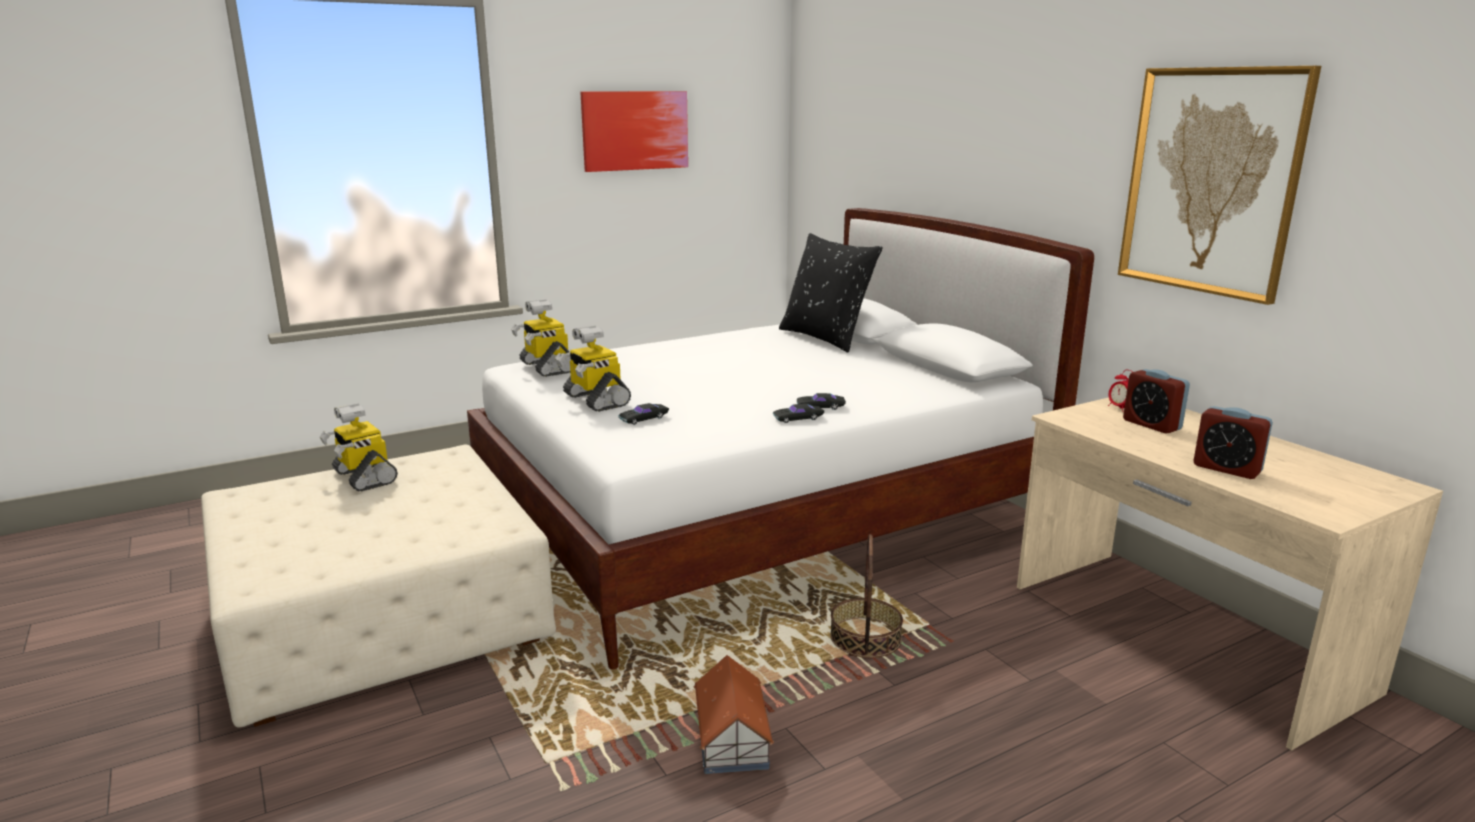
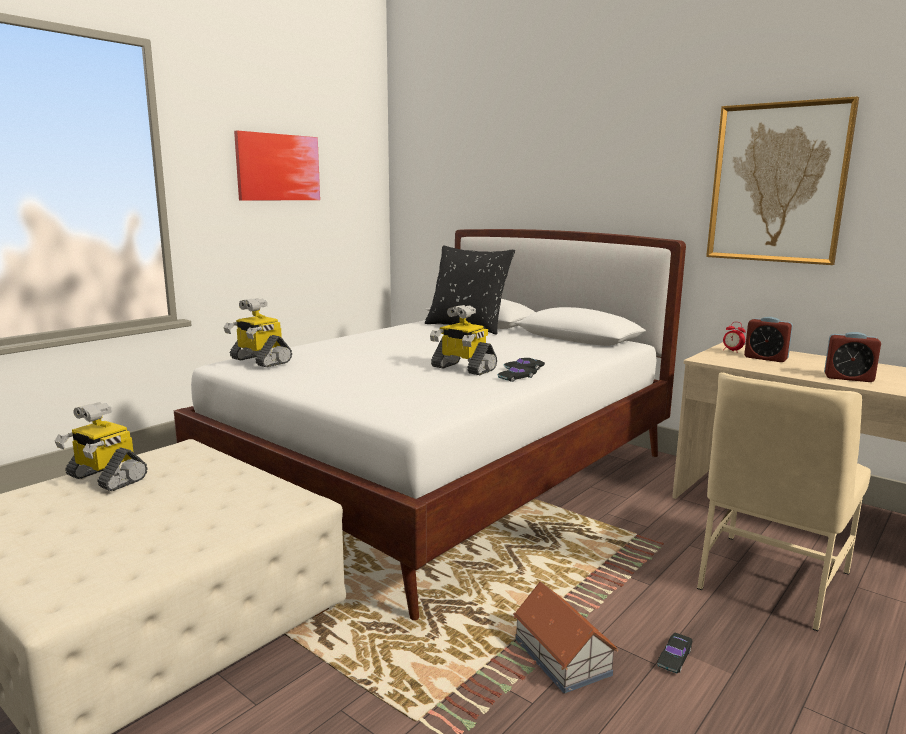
camera: 20 degrees left, 5 degrees down
(595, 400) = (332, 380): toy robot -> toy robot (462, 368)
(644, 418) = (392, 389): black toy car -> black toy car (674, 657)
(865, 638) = (599, 553): basket -> none
(1050, 710) = (770, 580): none -> beige chair

